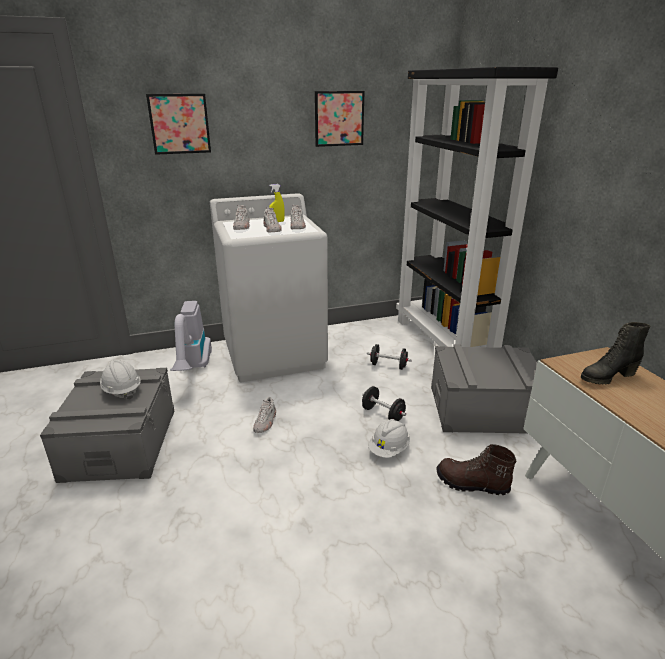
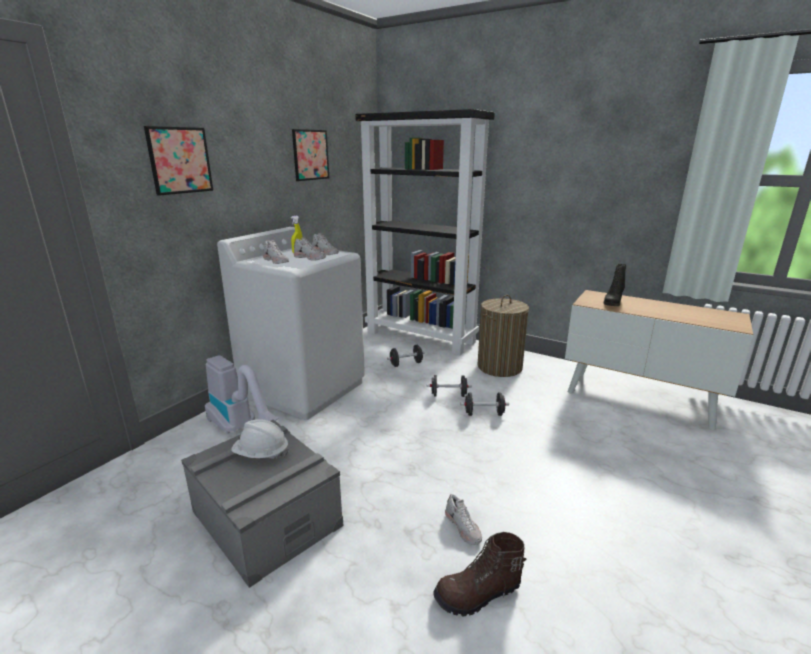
camera: 40 degrees left, 5 degrees down
(265, 422) = (375, 437): white shoe -> white shoe (463, 527)
(389, 449) = (484, 413): white hard hat -> black dumbbell
(471, 484) = (552, 410): brown boot -> brown boot (478, 594)
(483, 409) = (499, 367): grey storage box -> laundry basket

